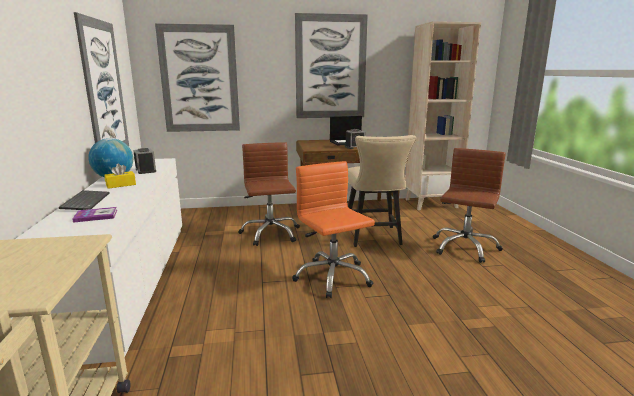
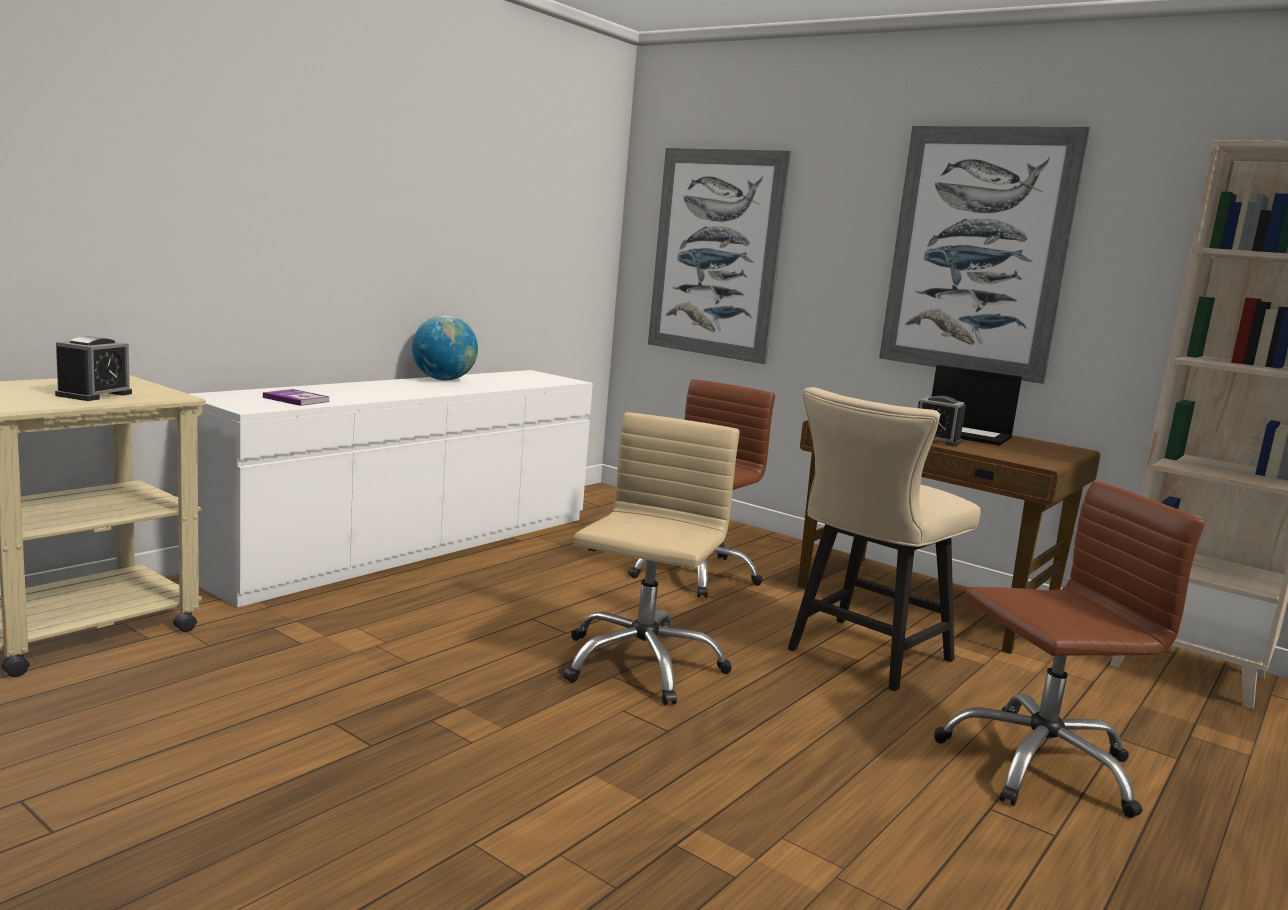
camera: 45 degrees right, 5 degrees down
(85, 201) = (335, 388): keyboard -> none
(104, 89) = (506, 246): picture -> none
(121, 185) = (421, 386): yellow tissue box -> none
(146, 170) = (502, 383): alarm clock -> alarm clock (94, 394)
(332, 277) = (640, 664): orange office chair -> beige office chair

